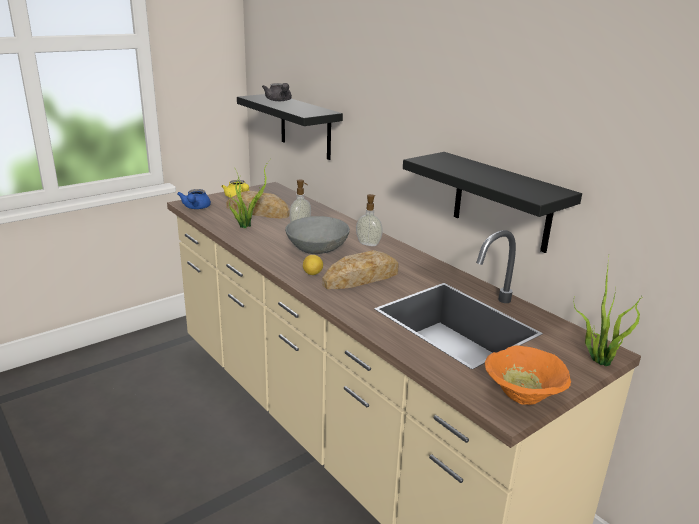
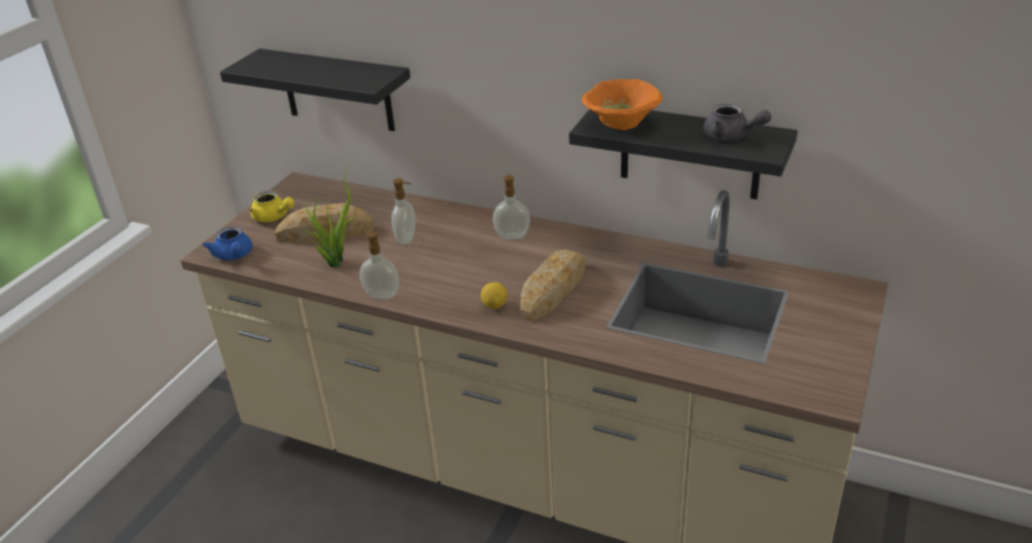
camera: 25 degrees left, 10 degrees up
(252, 248) = (382, 294): none -> soap dispenser
(279, 100) = (293, 64): grey teapot -> grey teapot (731, 136)
(317, 249) = (461, 266): grey bowl -> none
(521, 395) = (831, 374): orange bowl -> orange bowl (620, 124)
(598, 360) = (859, 303): potted plant -> none

